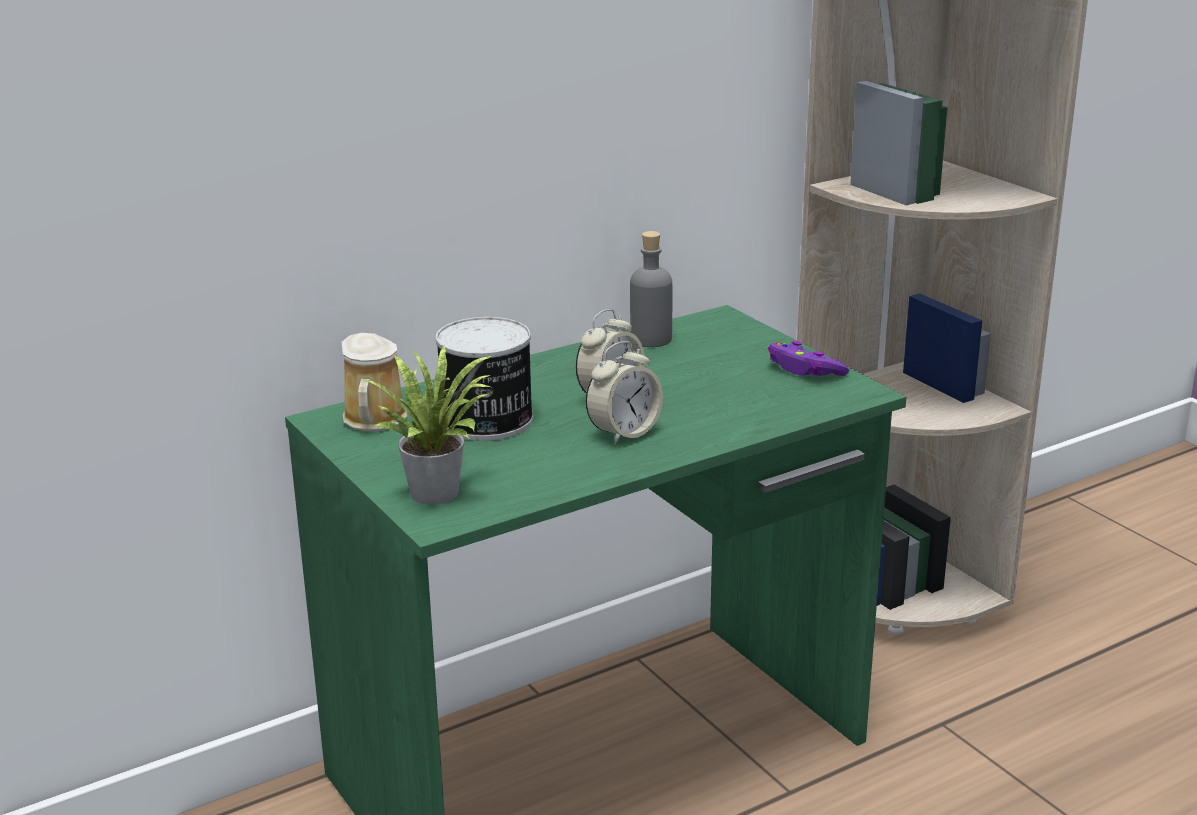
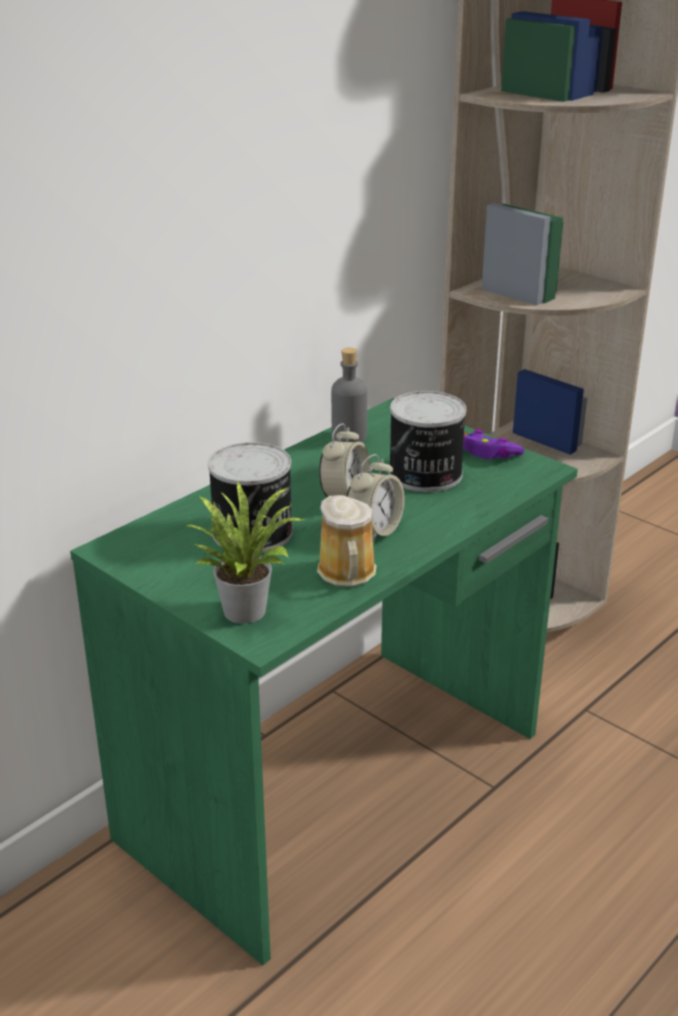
camera: 15 degrees left, 5 degrees up
(374, 420) = (153, 545): mug -> mug (347, 574)
(716, 384) = (425, 475): none -> can

